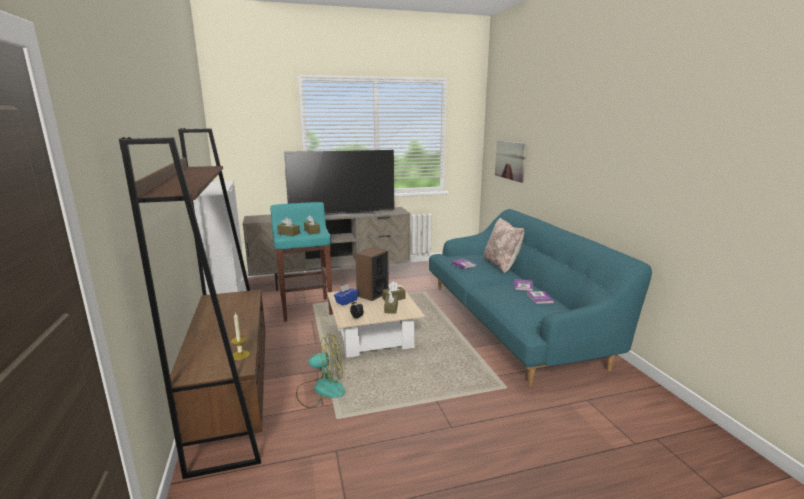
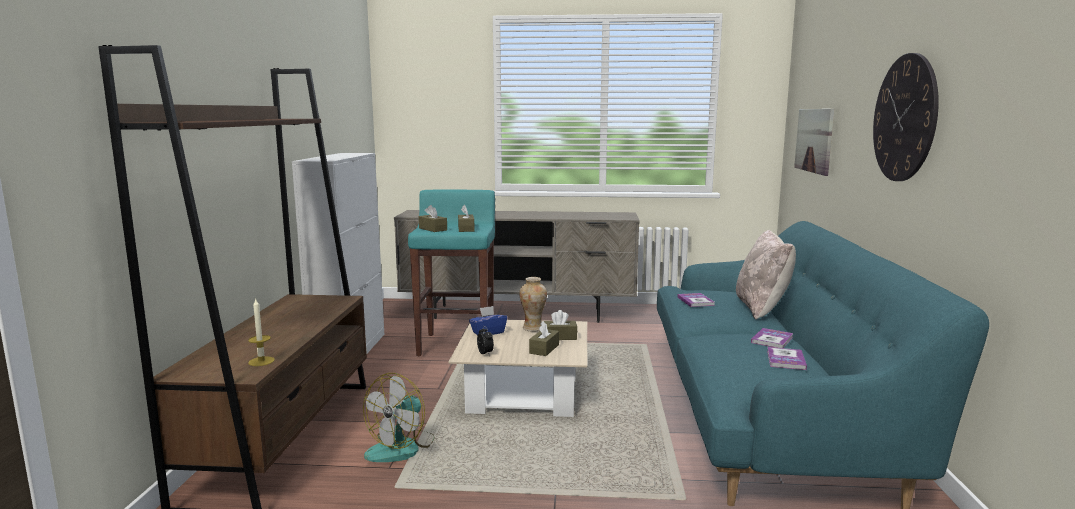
camera: 20 degrees right, 5 degrees down
(321, 390) = (402, 447): fan -> fan turned 105 degrees clockwise
(342, 214) = (537, 215): television -> none
(372, 294) = (533, 328): speaker -> vase
(583, 156) = (904, 118): none -> wall clock

